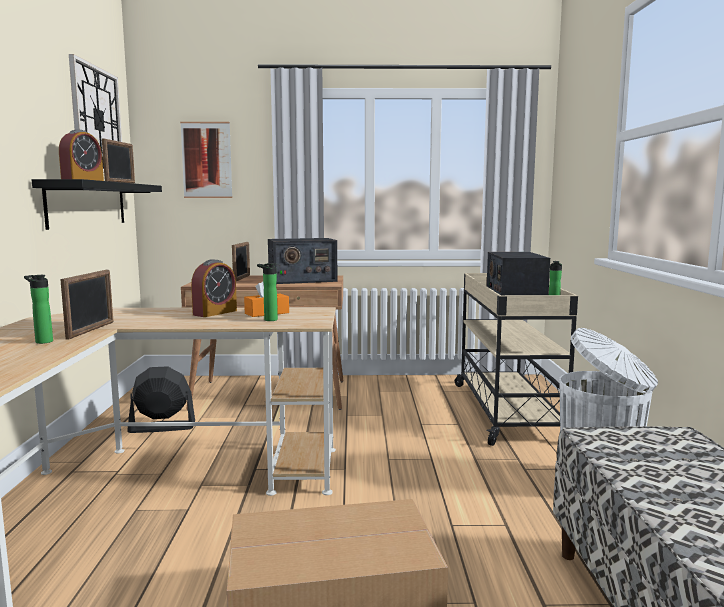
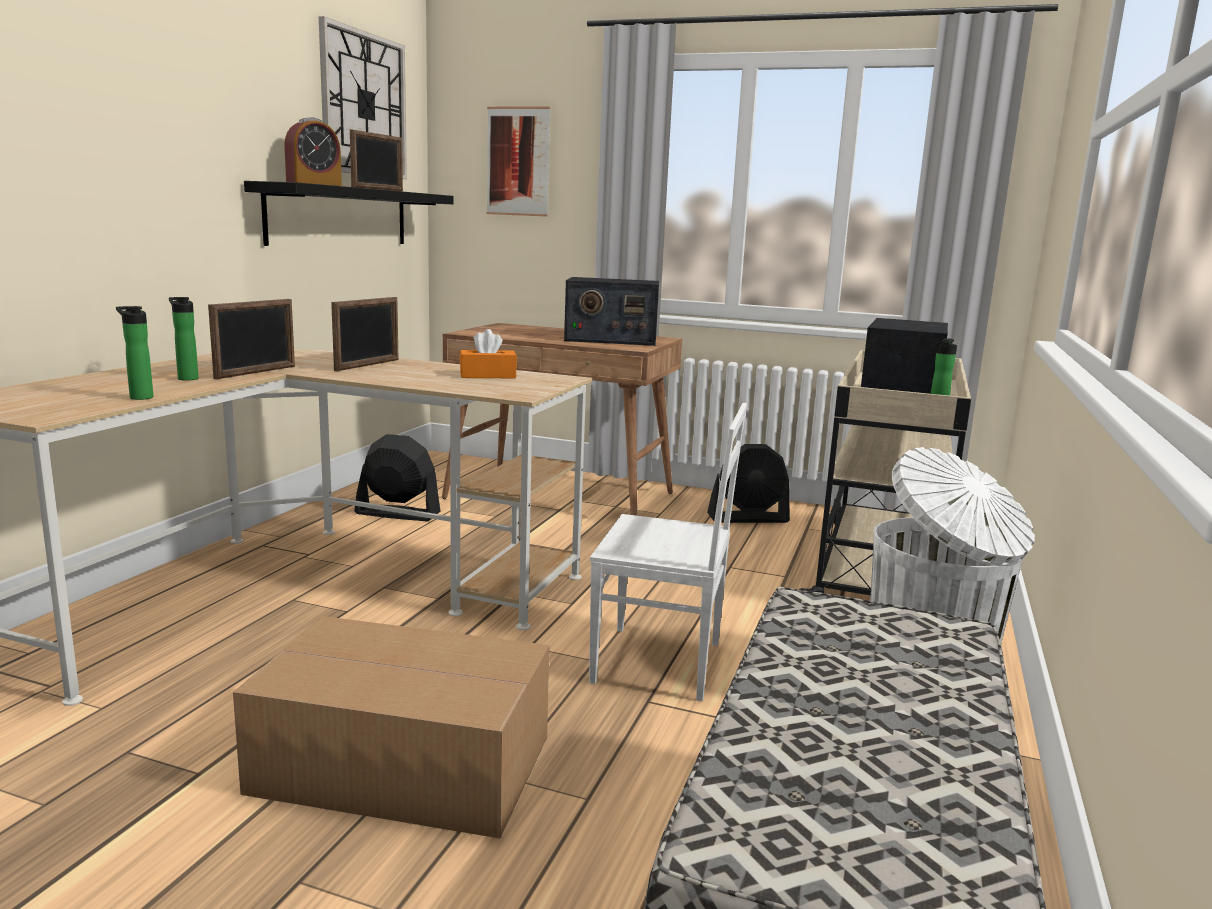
camera: 20 degrees right, 5 degrees up
(215, 313) = (427, 368): alarm clock -> none
(242, 278) = (537, 330): picture frame -> picture frame (368, 365)
(268, 320) = (474, 383): bottle -> bottle (139, 397)
(404, 390) = (748, 518): none -> black fan
(436, 498) = (659, 664): none -> white chair

